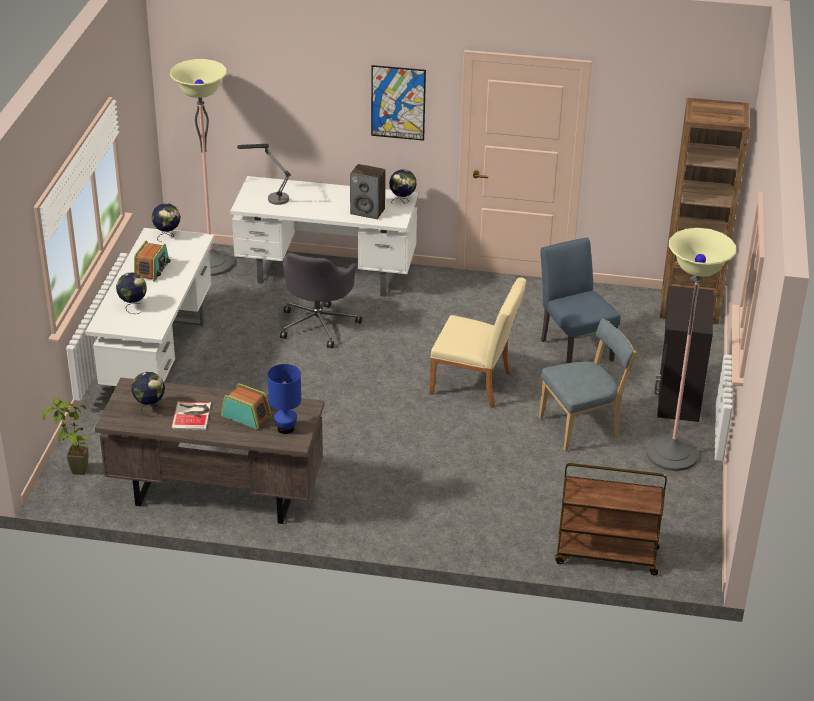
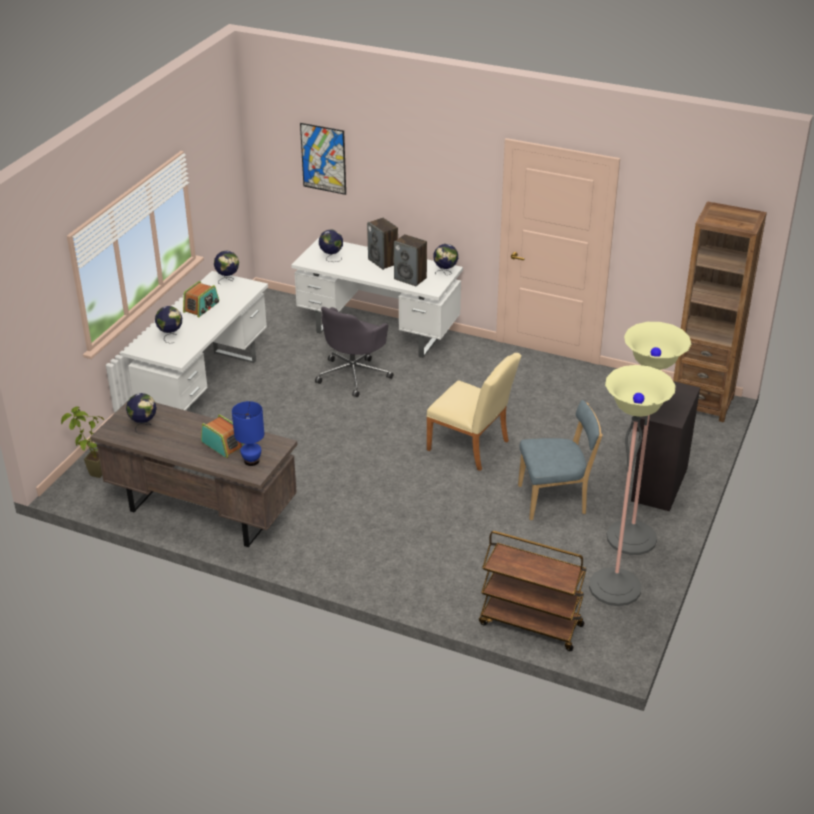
camera: 15 degrees right, 0 degrees up
(192, 415) = (177, 437): book -> none
(211, 264) = (284, 311): floor lamp -> floor lamp (615, 587)
(271, 199) = (331, 258): table lamp -> globe
(330, 196) = (383, 261): none -> speaker
(398, 102) = (447, 182): picture -> picture (323, 158)
(573, 347) = (576, 425): blue chair -> none

